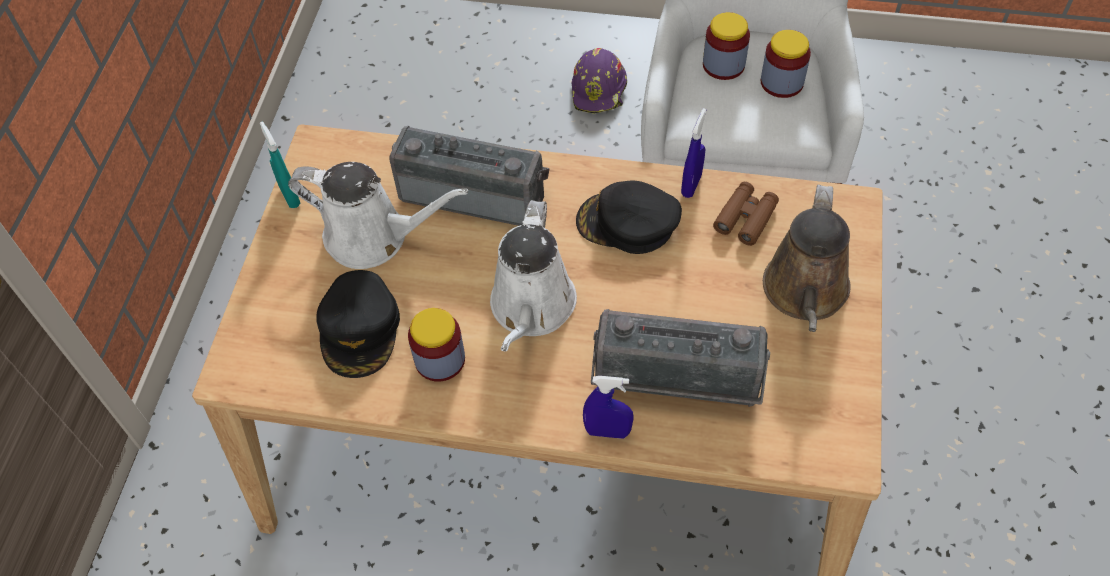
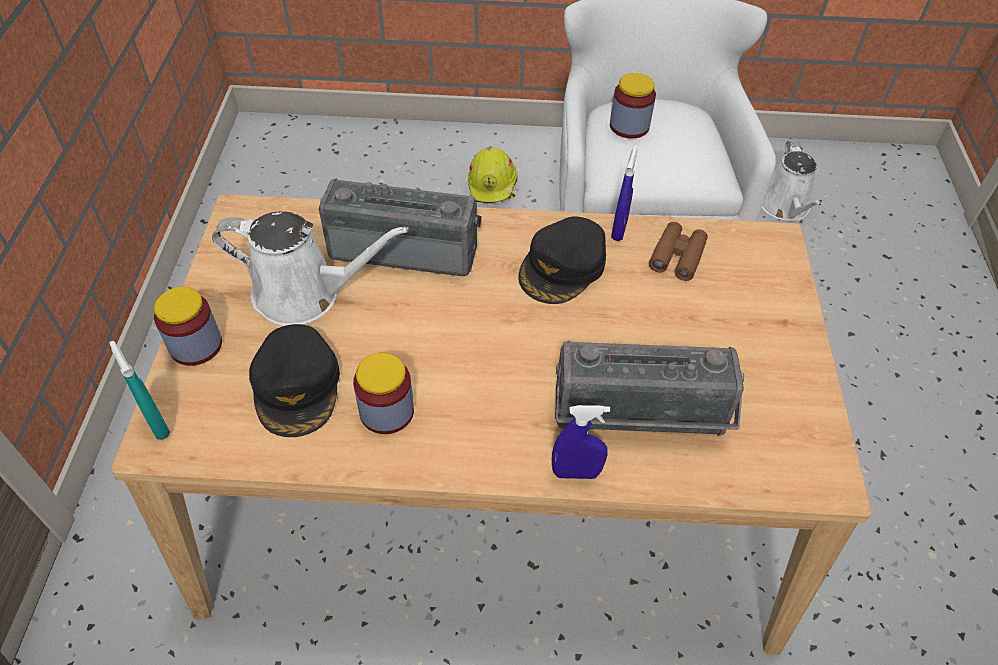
camera: 10 degrees left, 5 degrees down
(290, 196) = (214, 260): turquoise spray bottle -> turquoise spray bottle (157, 424)
(531, 308) = (478, 354): white watering can -> white watering can (785, 207)
(599, 90) = (493, 185): purple hard hat -> yellow hard hat
(627, 223) = (563, 267): black cap -> black cap turned 60 degrees counterclockwise
(781, 82) = (686, 138): jar -> jar (196, 345)
(805, 293) = (750, 321): brown watering can -> none

